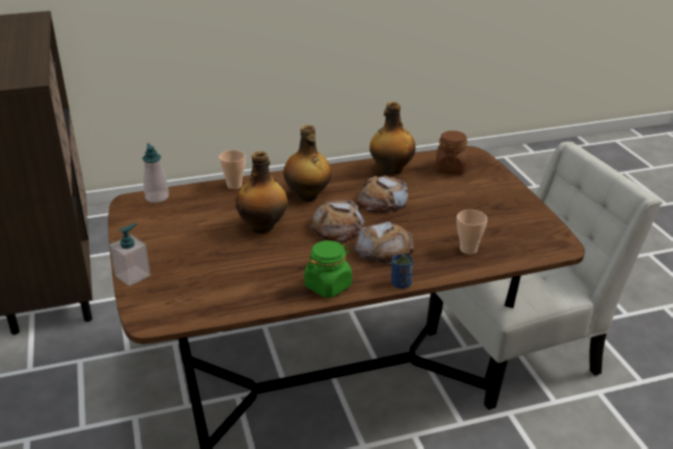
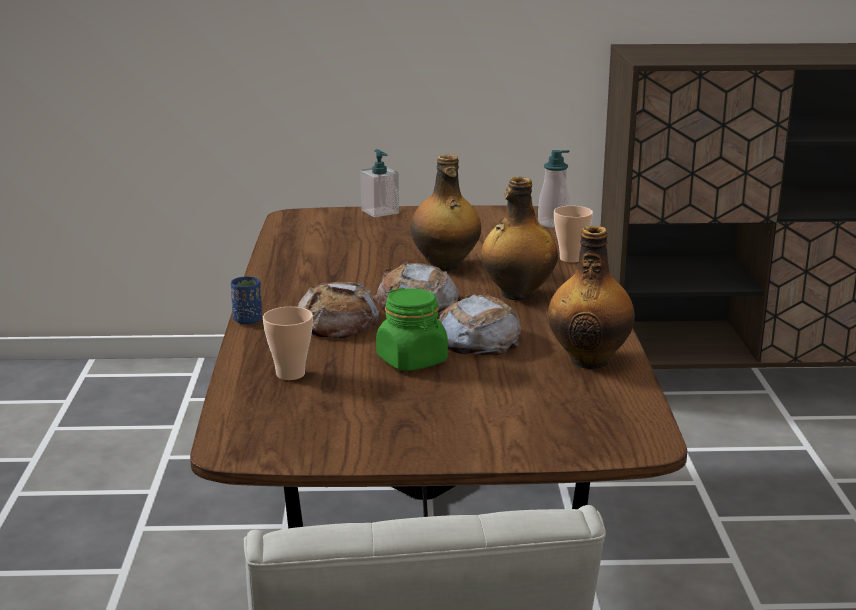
camera: 105 degrees right, 10 degrees down
(328, 286) = (281, 284): green jar -> green jar (412, 360)
(451, 167) = (581, 412): brown jar -> none

